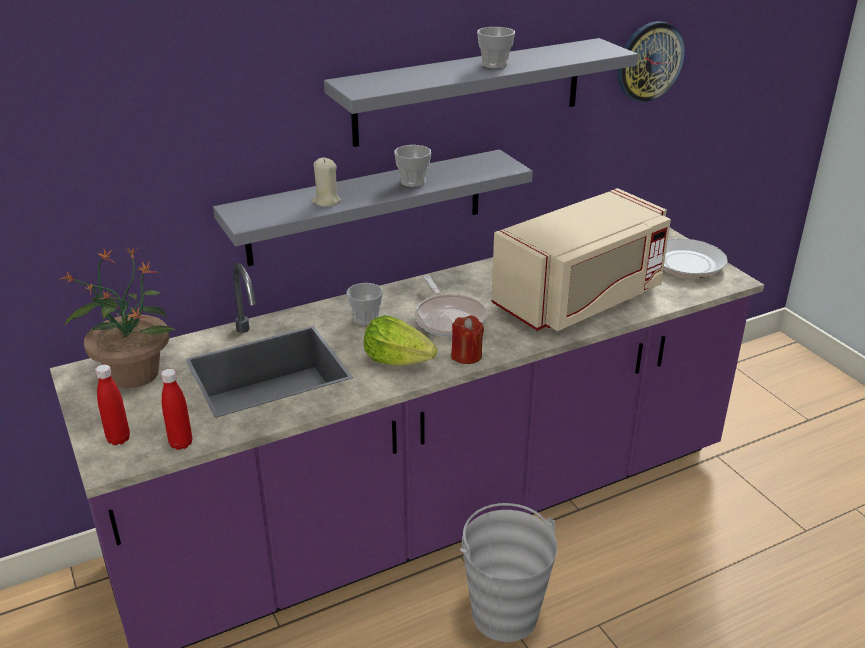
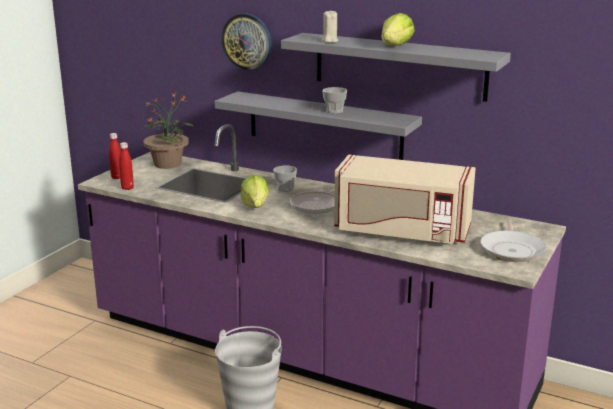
camera: 55 degrees right, 10 degrees down
(326, 201) = (277, 104): beige candle -> beige candle (329, 41)
(466, 355) = (285, 220): red candle -> none
(494, 65) = (396, 46): cup -> lettuce
(649, 61) = (563, 84): wall clock -> wall clock (247, 41)

